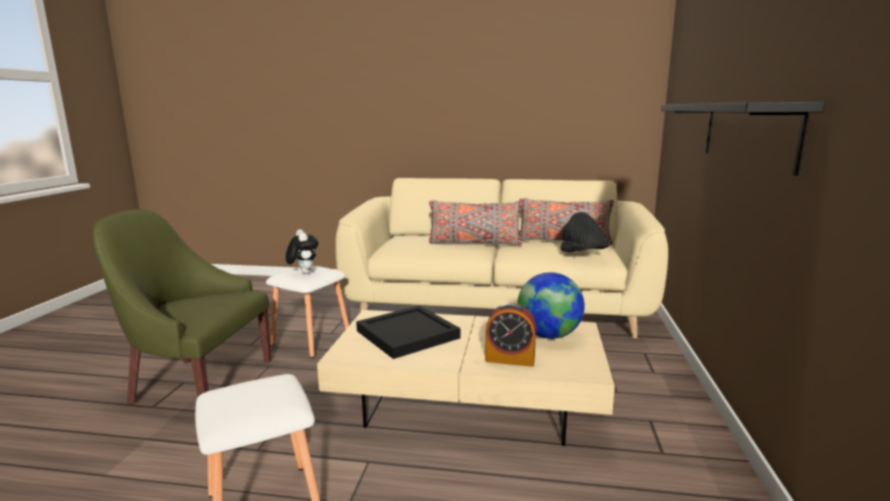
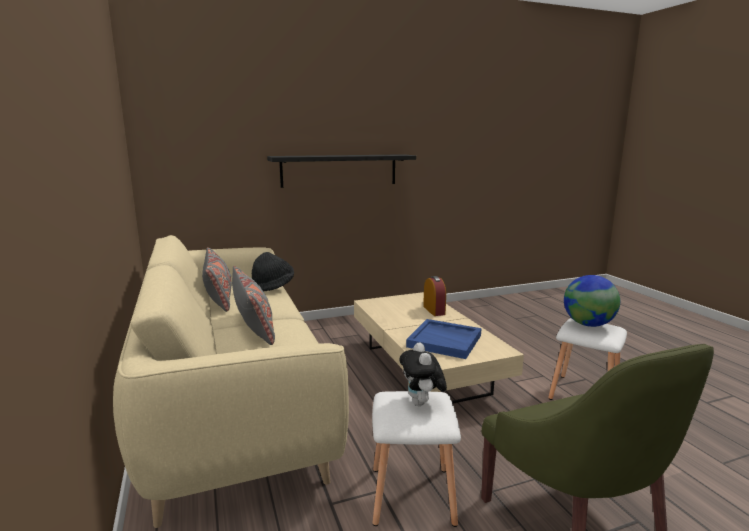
camera: 120 degrees left, 0 degrees up
(303, 272) = (422, 404): plush toy -> plush toy turned 45 degrees counterclockwise
(407, 335) = (445, 341): black tray -> blue tray
(549, 335) = (389, 307): globe -> globe (588, 324)

